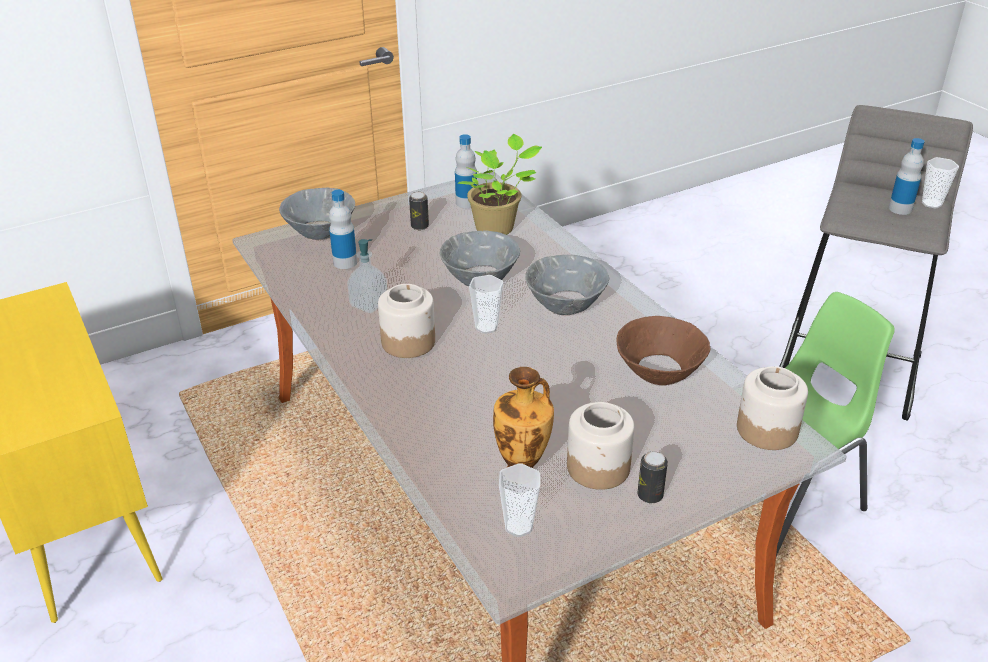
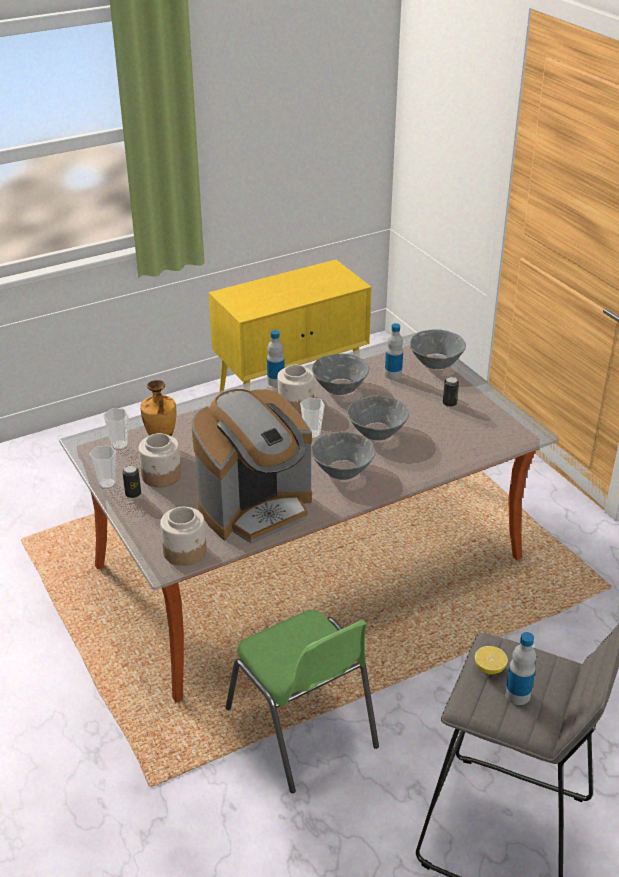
camera: 90 degrees right, 0 degrees up
(369, 304) = (340, 387): soap dispenser -> grey bowl
(466, 203) = (492, 424): bottle -> bottle (276, 382)
(498, 228) = (453, 440): potted plant -> none
(658, 371) = (256, 508): brown bowl -> coffee machine
(875, 219) = (489, 668): none -> lemon
(931, 204) = (536, 726): cup -> cup (107, 484)

